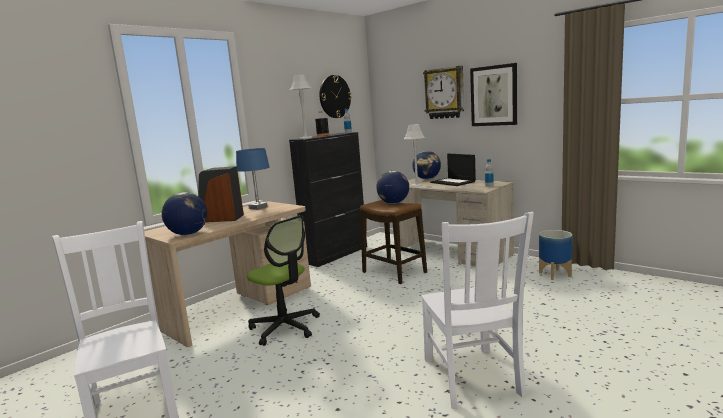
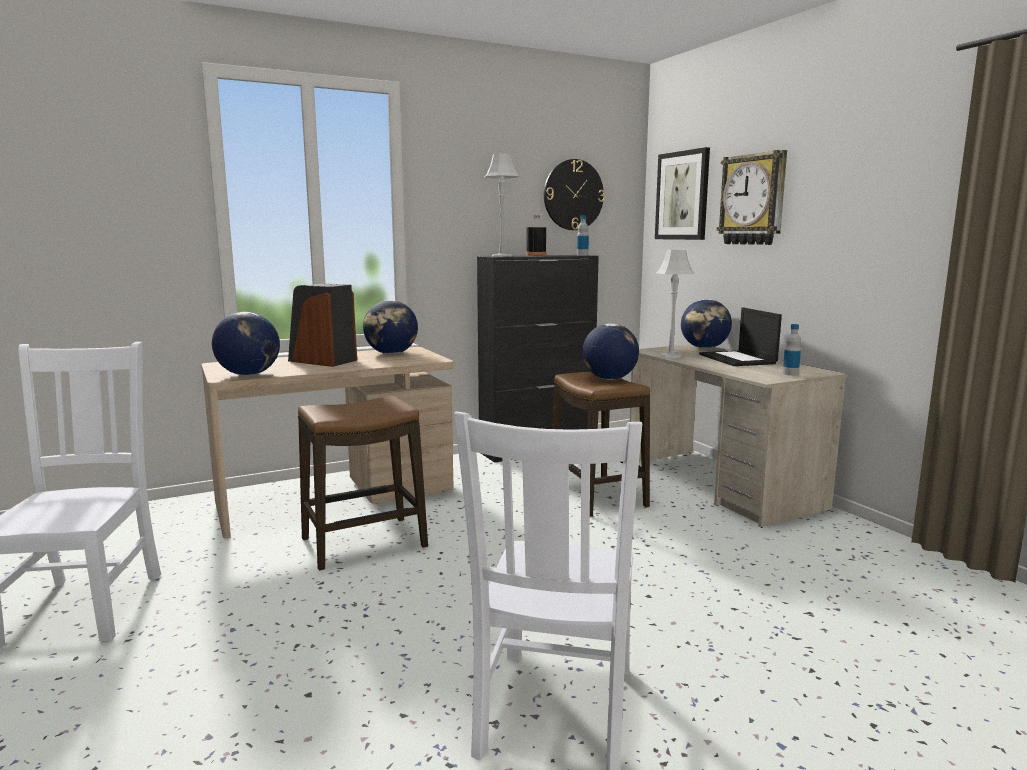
camera: 20 degrees right, 0 degrees up
(258, 208) = (391, 353): blue table lamp -> globe
(285, 327) = (363, 543): office chair -> stool
(494, 95) = (833, 208): picture -> picture (682, 196)
(555, 275) = (882, 564): planter -> none

